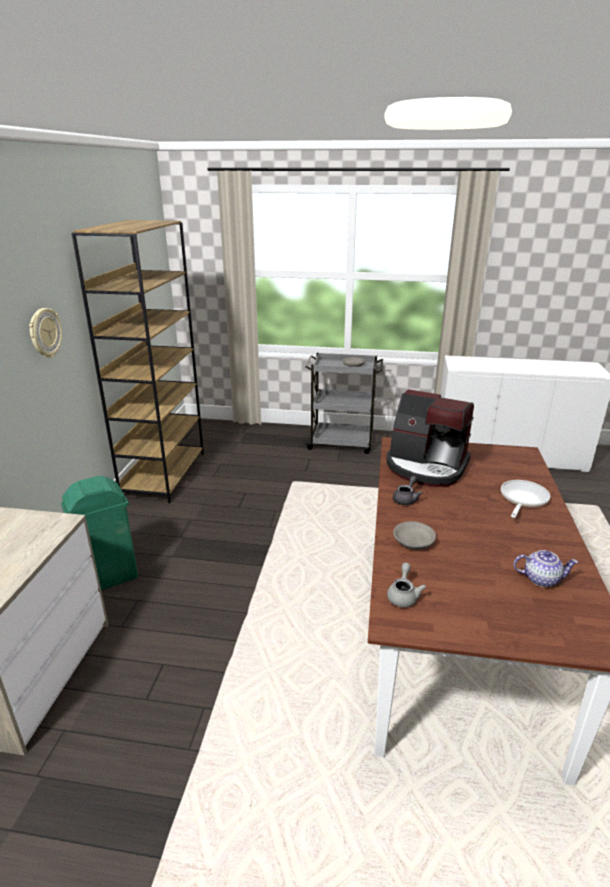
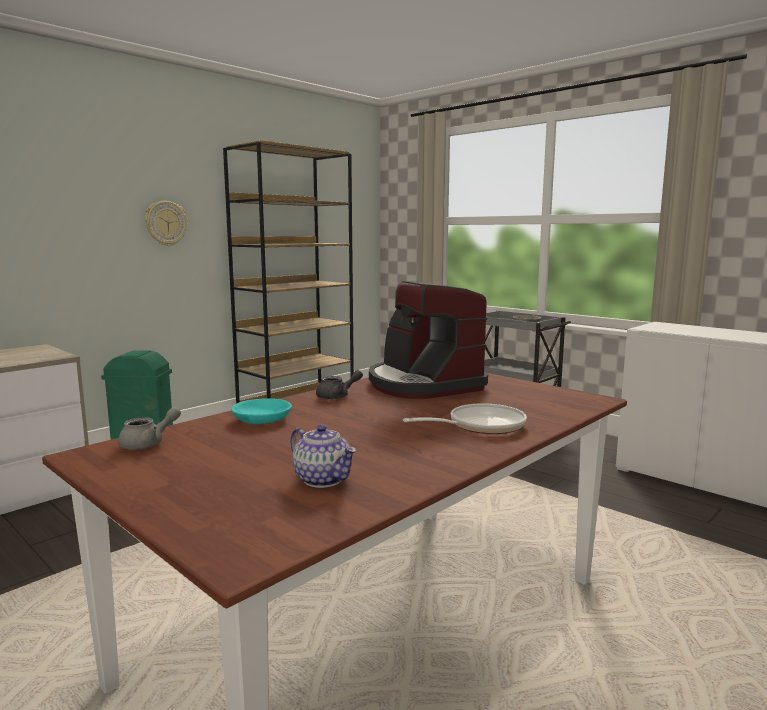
camera: 35 degrees right, 15 degrees down
(413, 541) = (261, 419): grey bowl -> turquoise bowl

